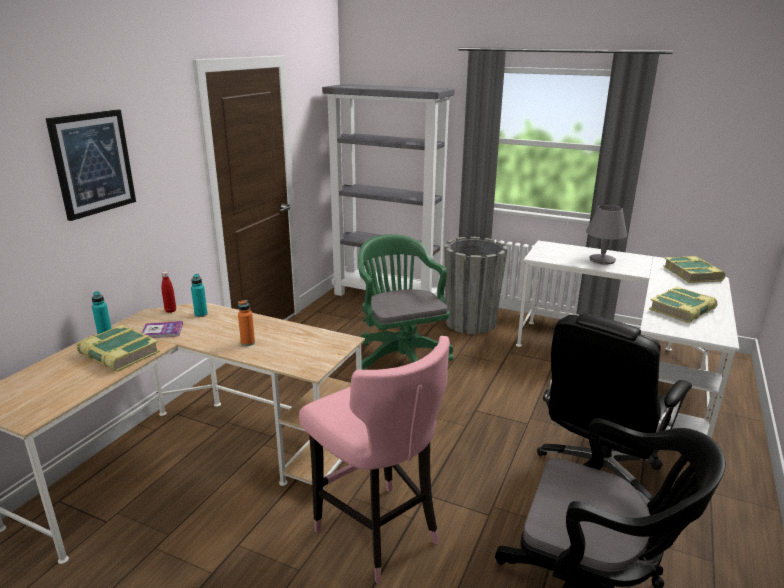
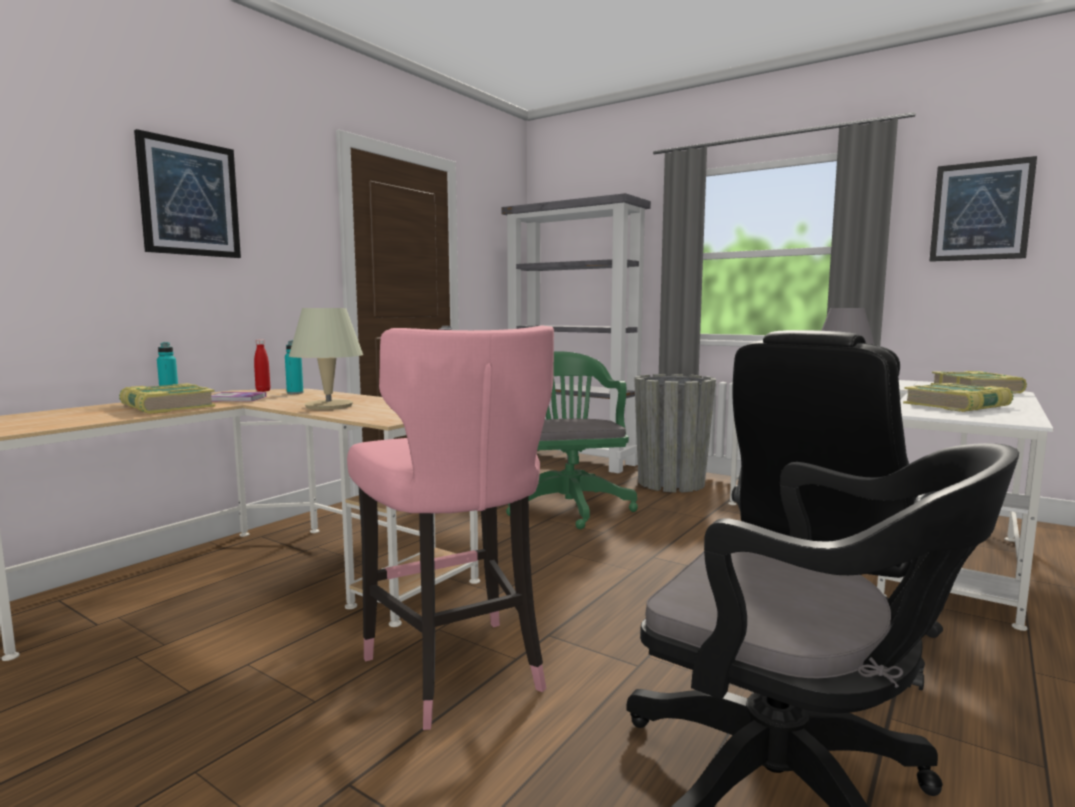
camera: 10 degrees right, 15 degrees down
(248, 343) = (328, 406): orange bottle -> beige table lamp
(709, 132) = (980, 211): none -> picture

